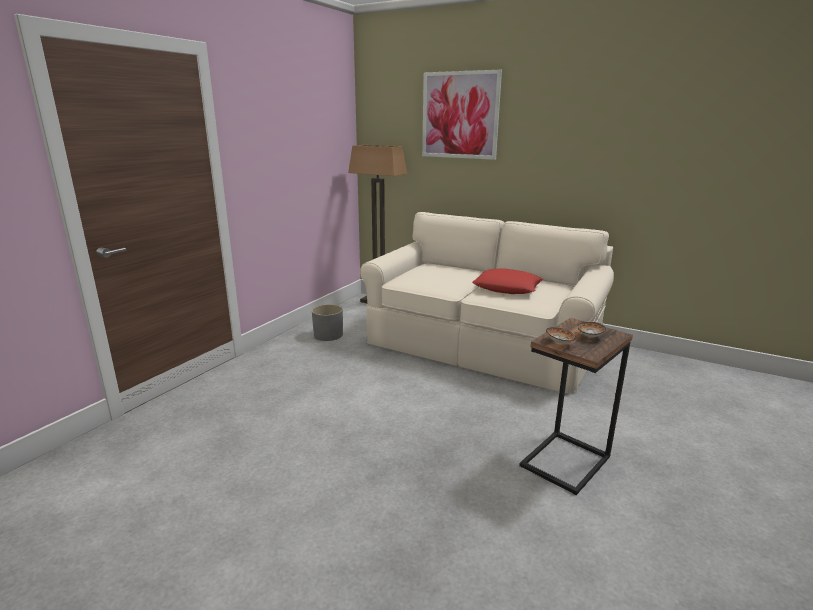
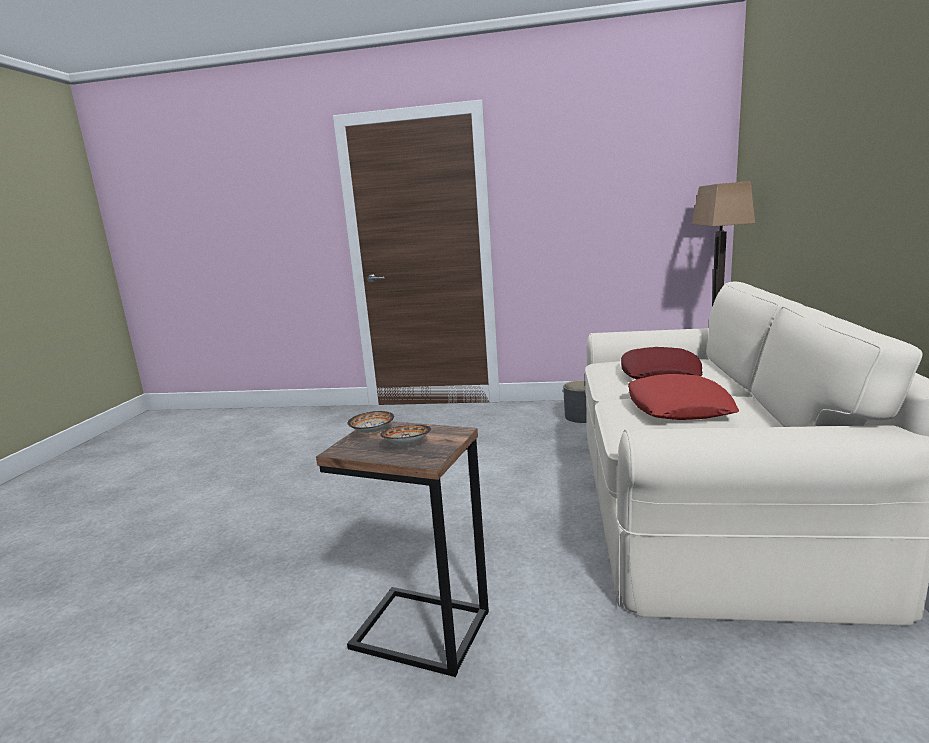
camera: 70 degrees right, 5 degrees down
(444, 276) = (660, 374): none -> red pillow
(460, 115) = (807, 118): picture -> none

